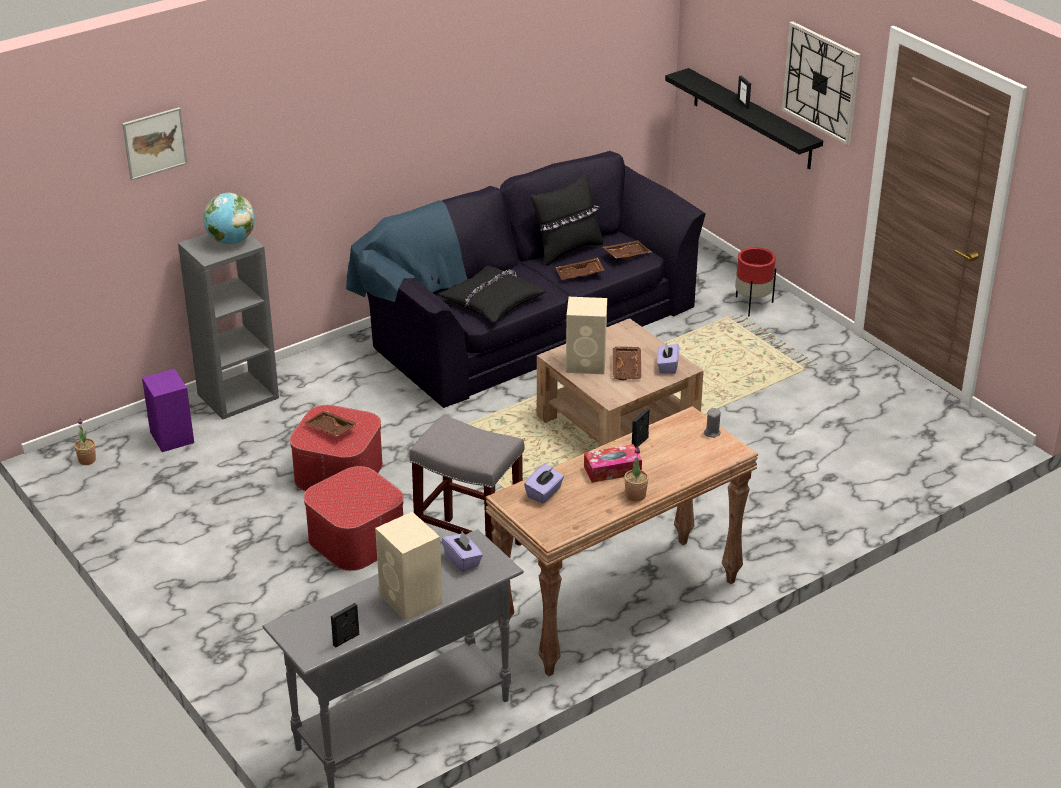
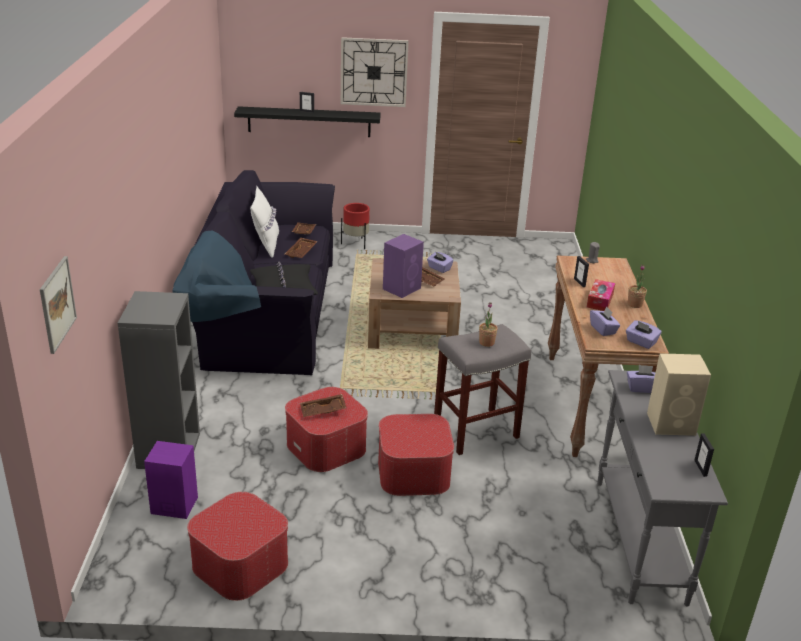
camera: 55 degrees left, 5 degrees down
(87, 460) = (139, 565): potted plant -> potted plant (486, 343)
(134, 506) = (240, 564): none -> ottoman
(154, 143) = (95, 224): picture -> picture (57, 304)
(231, 241) = (157, 302): globe -> none
(546, 526) = (641, 342): none -> purple tissue box
(567, 250) = (265, 245): black pillow -> white pillow
(587, 364) = (402, 288): beige speaker -> purple speaker

